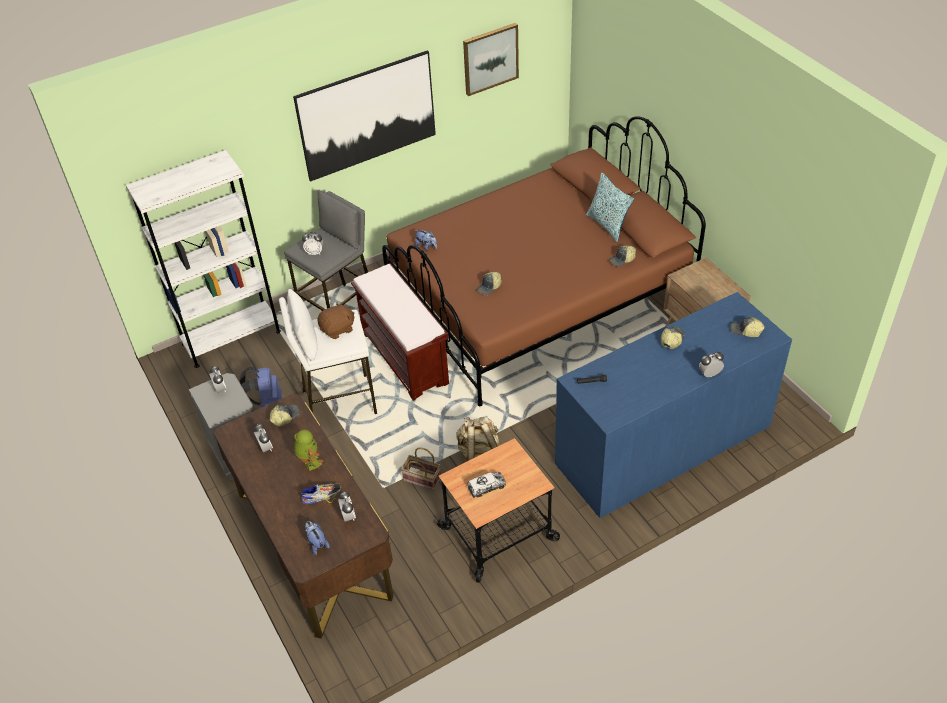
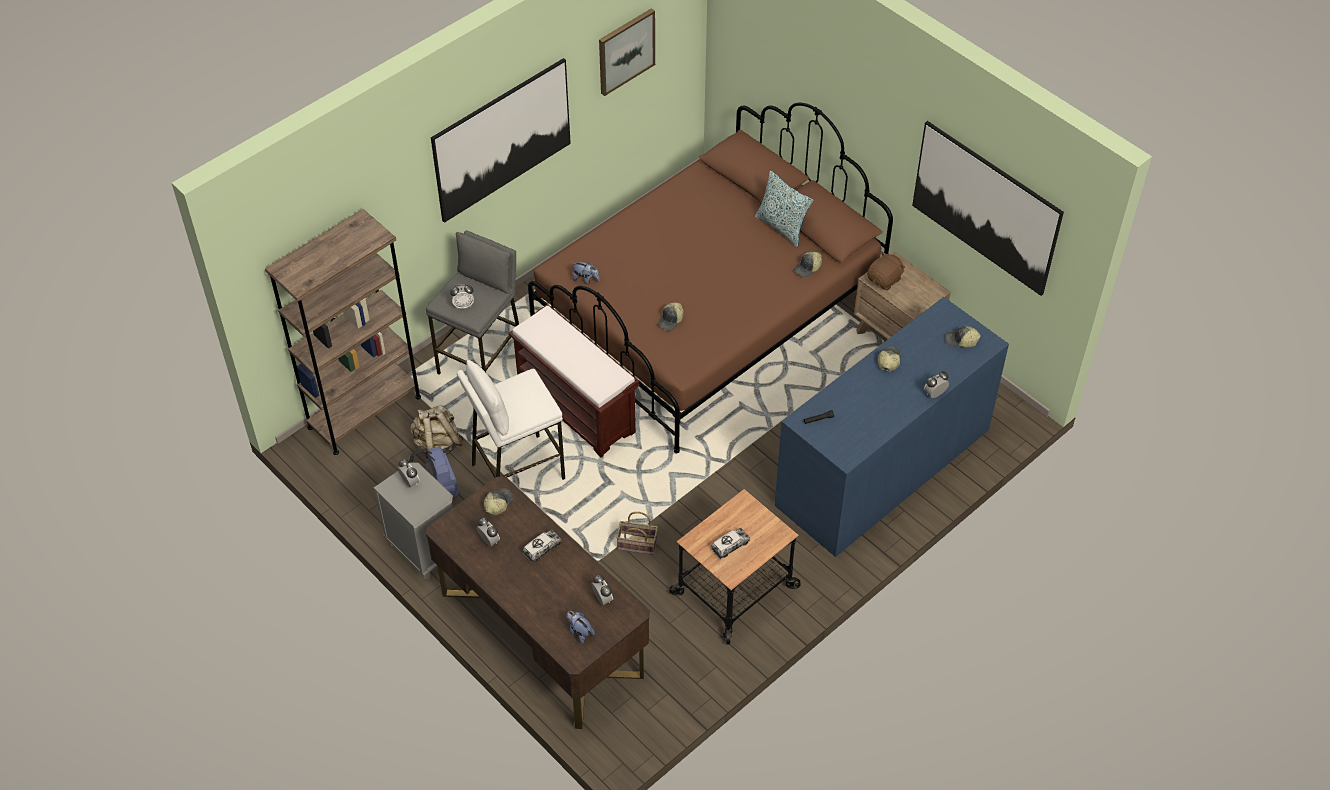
camera: 15 degrees left, 5 degrees up
(231, 337) = (364, 412): white bookcase -> brown bookcase
(309, 462) = (542, 549): toy robot -> toy truck
(322, 495) = (567, 582): shoe -> none
(338, 329) = (522, 395): brown plush toy -> brown plush toy (885, 280)
(479, 453) = (690, 506): beige backpack -> beige backpack (437, 444)
(785, 209) = (985, 207): none -> picture

